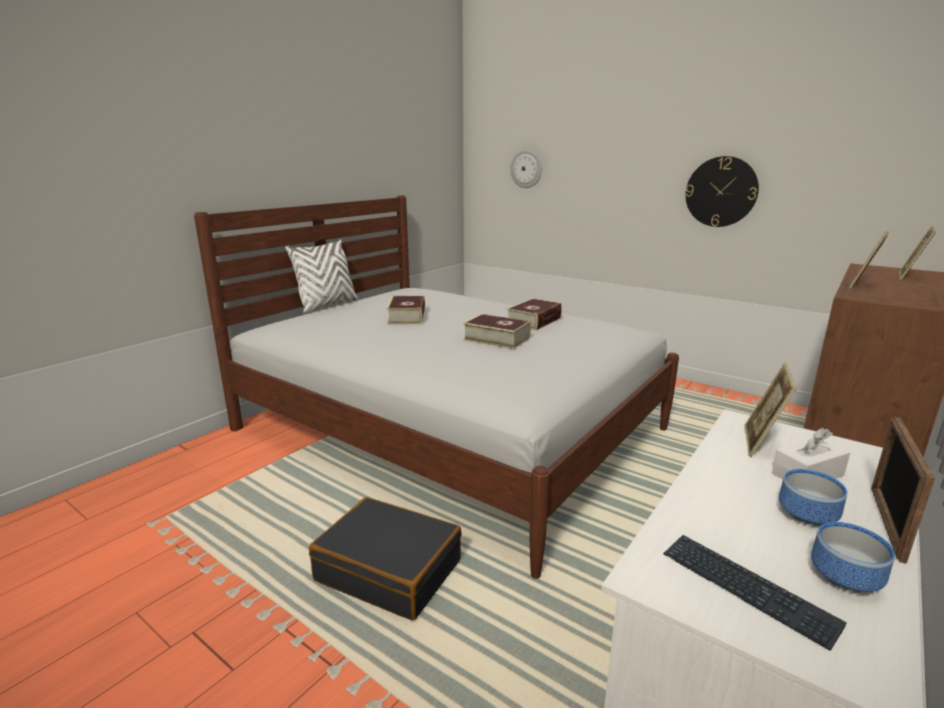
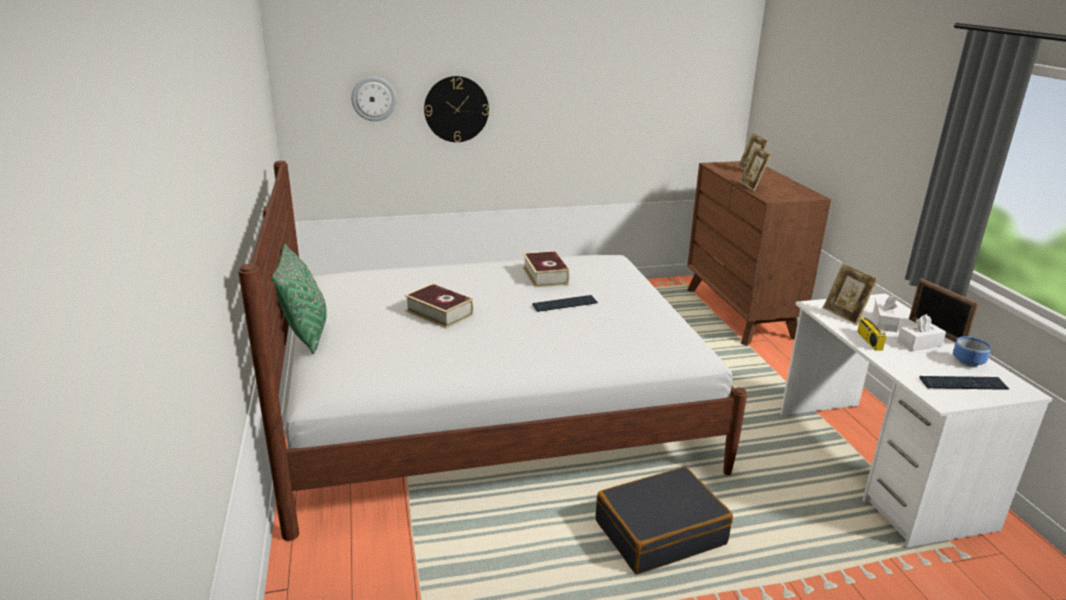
camera: 50 degrees left, 5 degrees up
(327, 306) = (306, 334): white pillow -> green pillow
(496, 339) = (565, 304): book -> keyboard
(721, 192) = (587, 111): wall clock -> wall clock (456, 109)
(723, 474) = (868, 340): none -> radio
(804, 516) = (919, 344): bowl -> white tissue box

